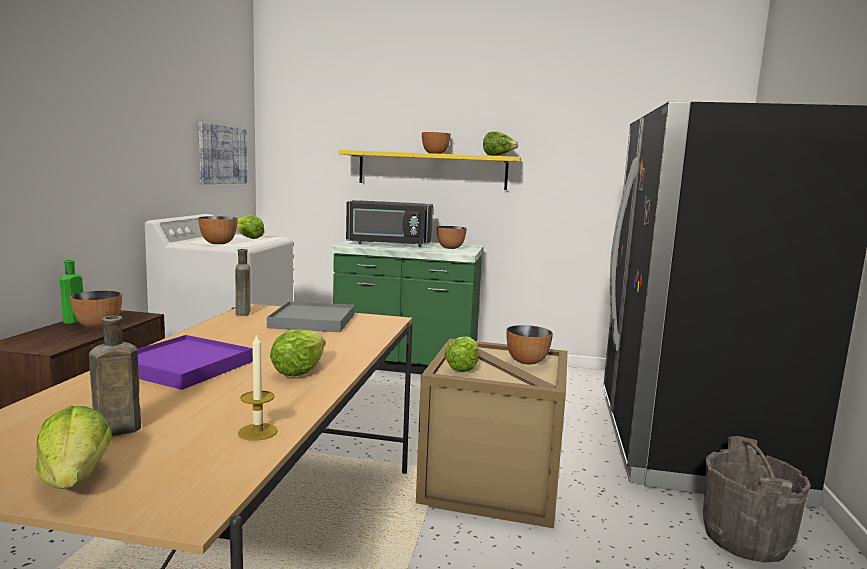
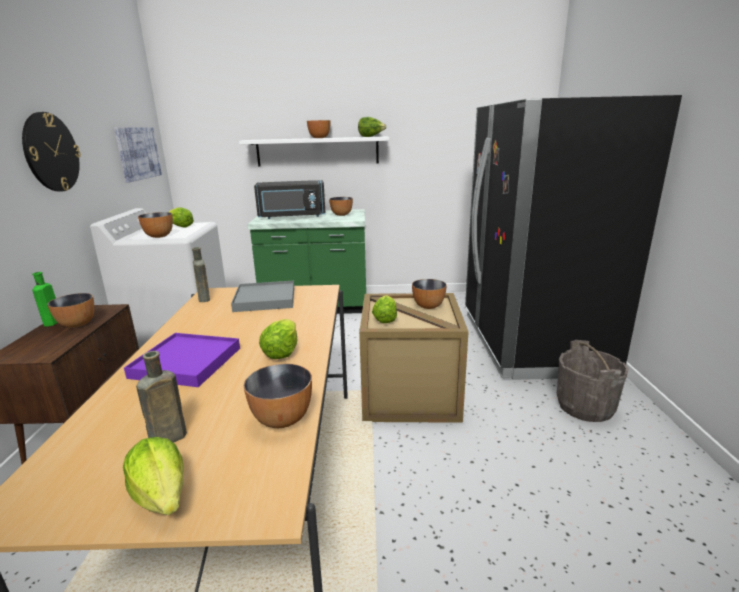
camera: 10 degrees left, 10 degrees up
(118, 136) = (51, 152): none -> wall clock
(258, 432) = (282, 419): candle -> bowl
(432, 170) = (317, 151): yellow shelf -> white shelf

